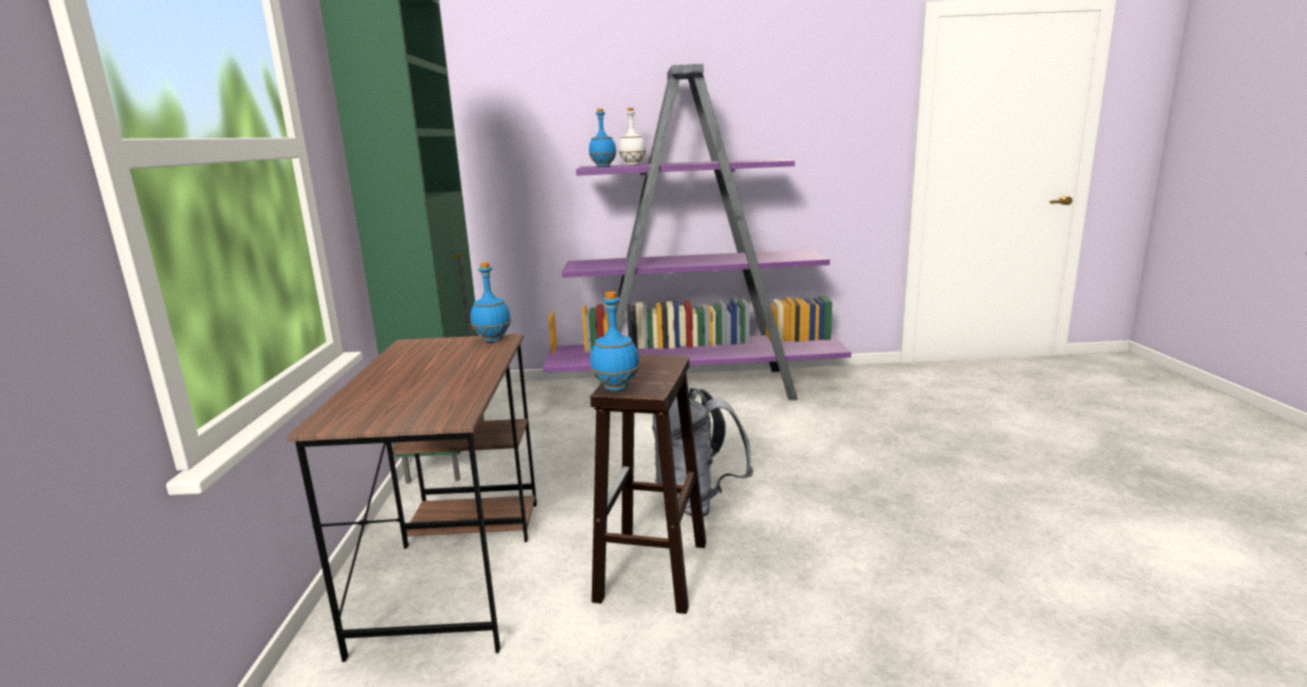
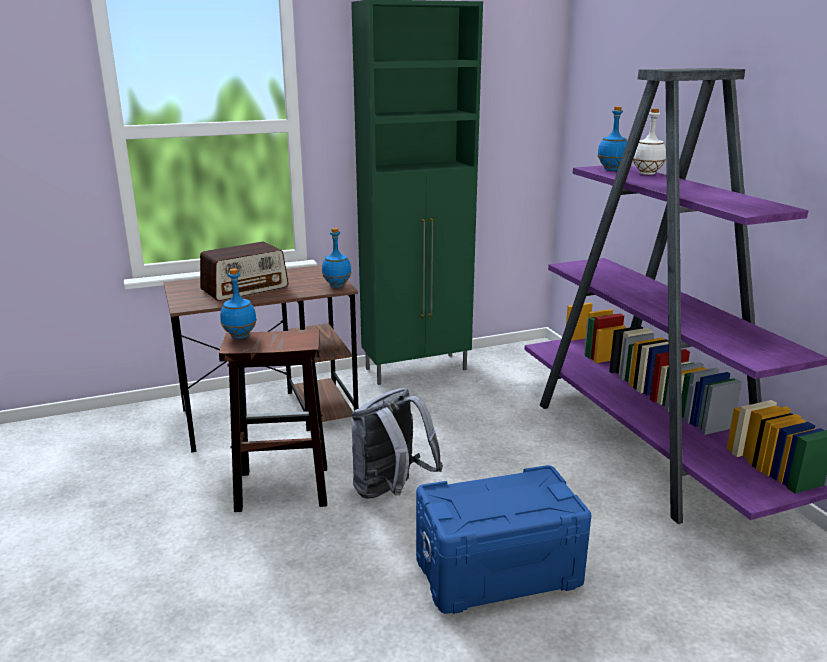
camera: 70 degrees right, 5 degrees up
(428, 381) = (245, 288): none -> radio
(838, 470) = (498, 572): none -> blue storage box

